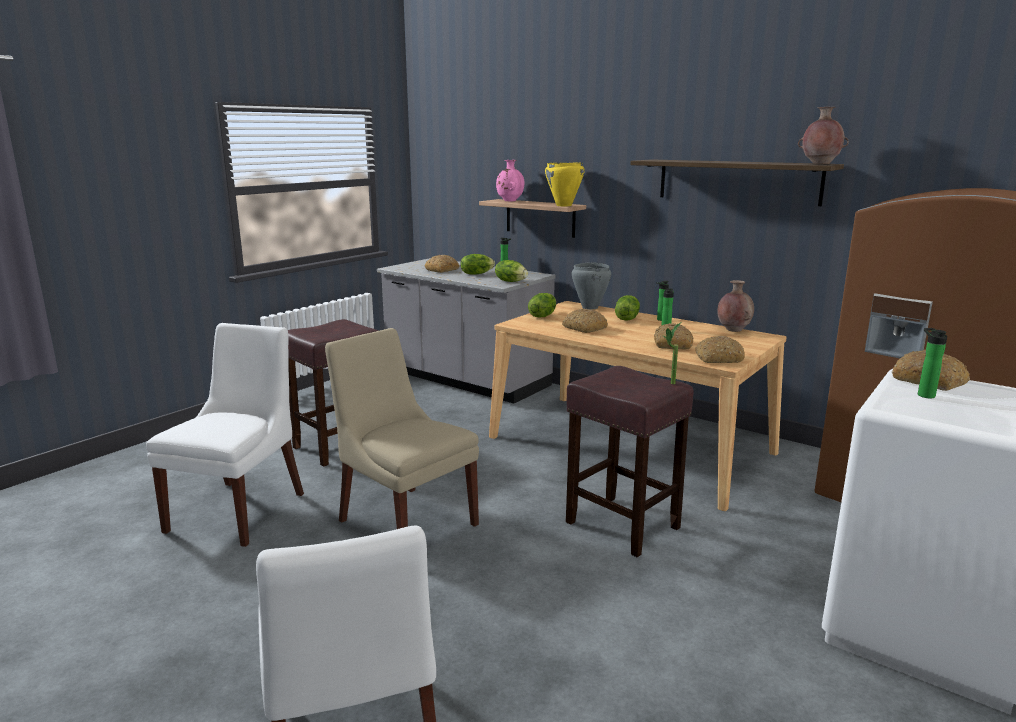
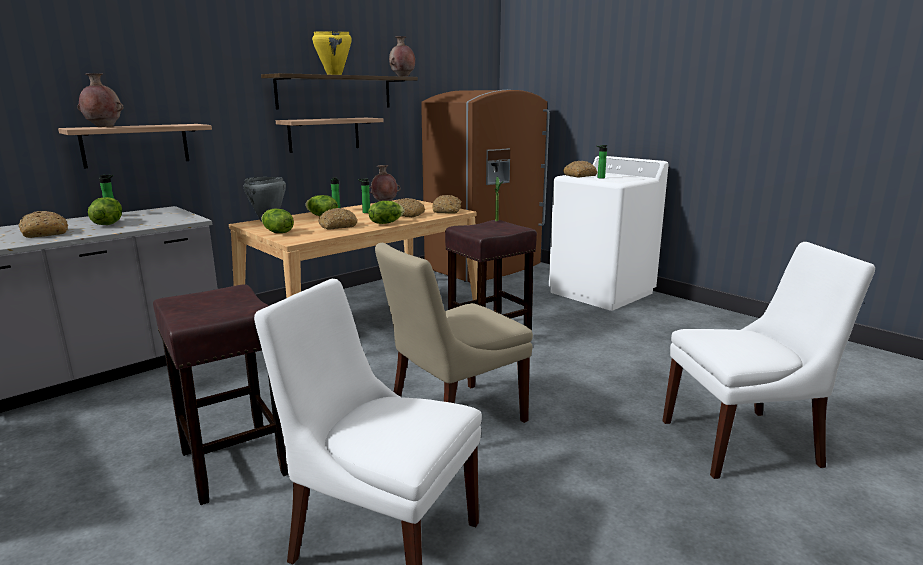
camera: 80 degrees left, 0 degrees up
(510, 201) = (104, 127): pink vase -> brown vase
(511, 281) = (181, 216): lettuce -> lettuce (386, 223)
(563, 205) = (192, 124): yellow cooking pot -> yellow cooking pot (334, 74)
(714, 231) = (324, 134): none -> shelf

